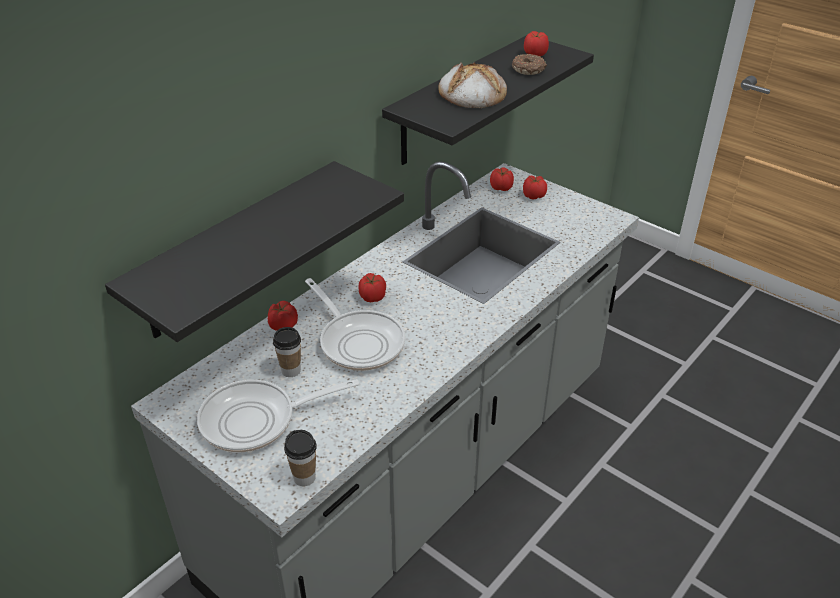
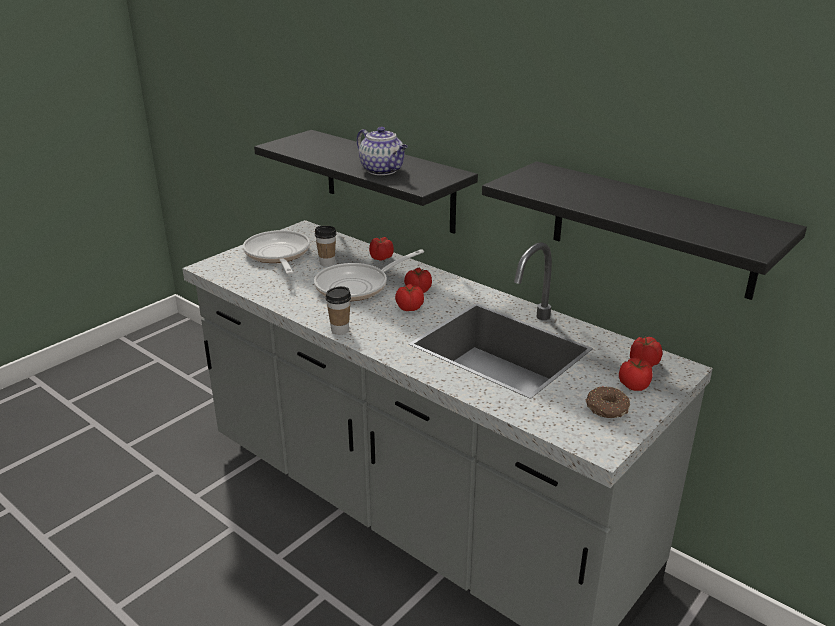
camera: 90 degrees right, 10 degrees down
(304, 477) = (218, 273): cup -> cup (340, 330)
(316, 216) = (383, 170): none -> teapot
(471, 93) = (587, 193): bread -> none
(529, 70) = (674, 221): donut -> donut (606, 409)
(535, 54) = (731, 226): tomato -> tomato (409, 307)

